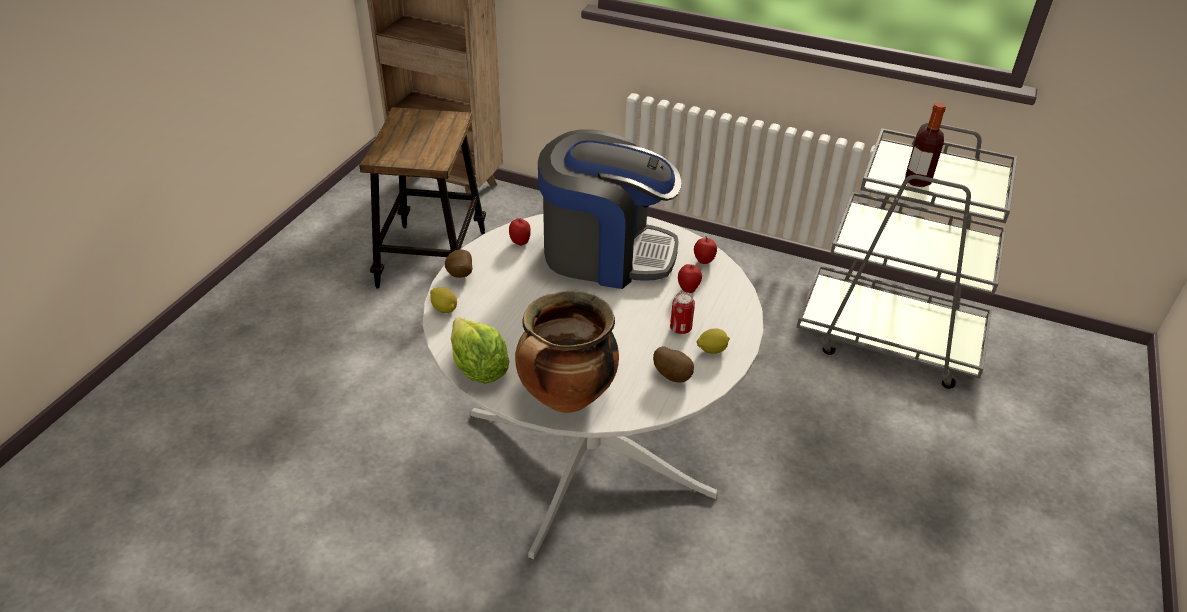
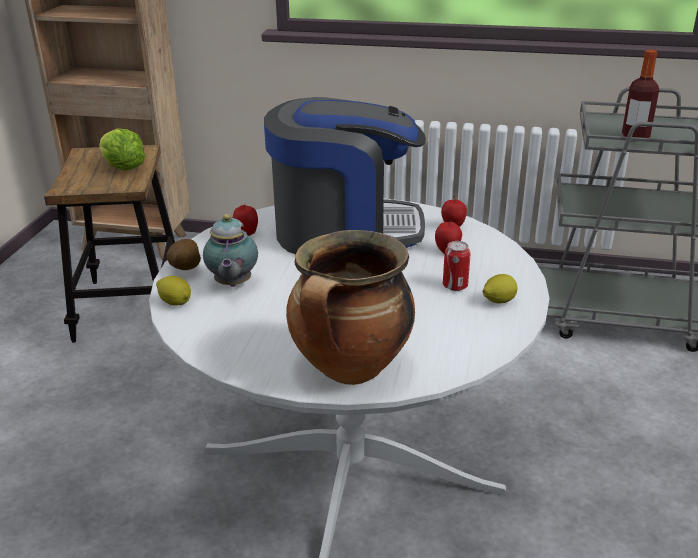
camera: 10 degrees left, 10 degrees down
(478, 369) = (234, 356): lettuce -> lettuce (123, 168)
(494, 297) = (232, 284): none -> teapot
(673, 376) = (467, 330): potato -> none

